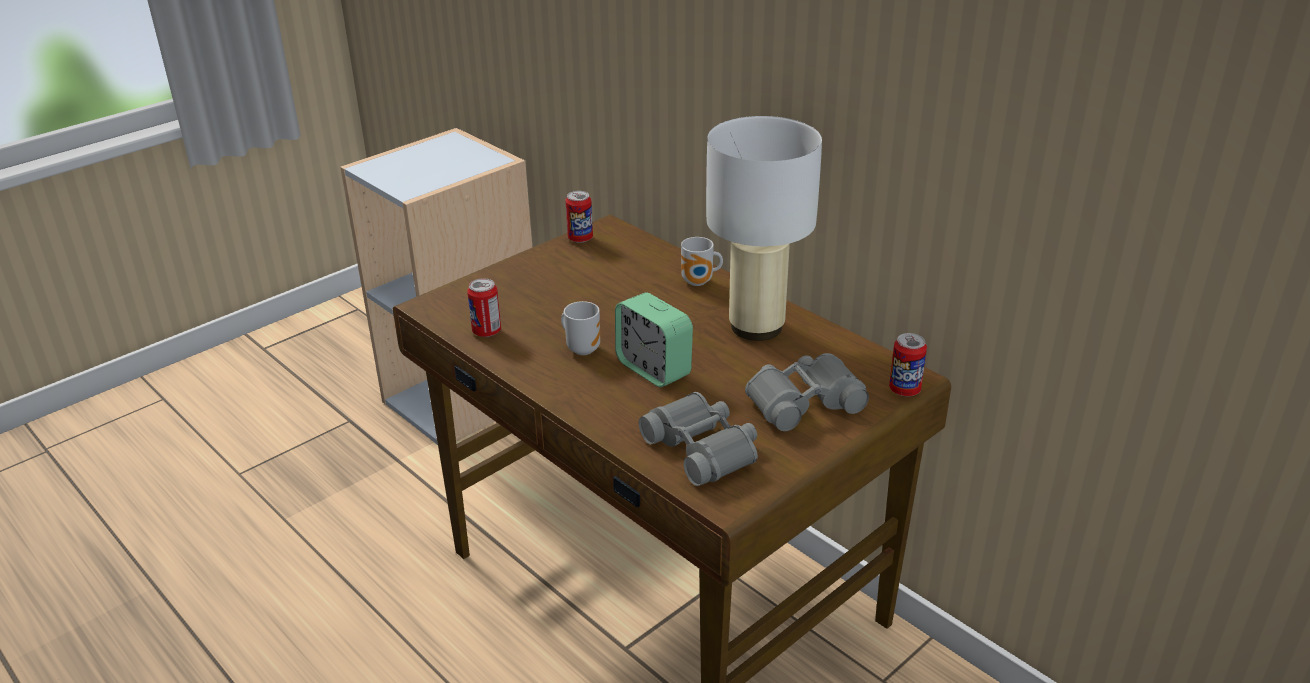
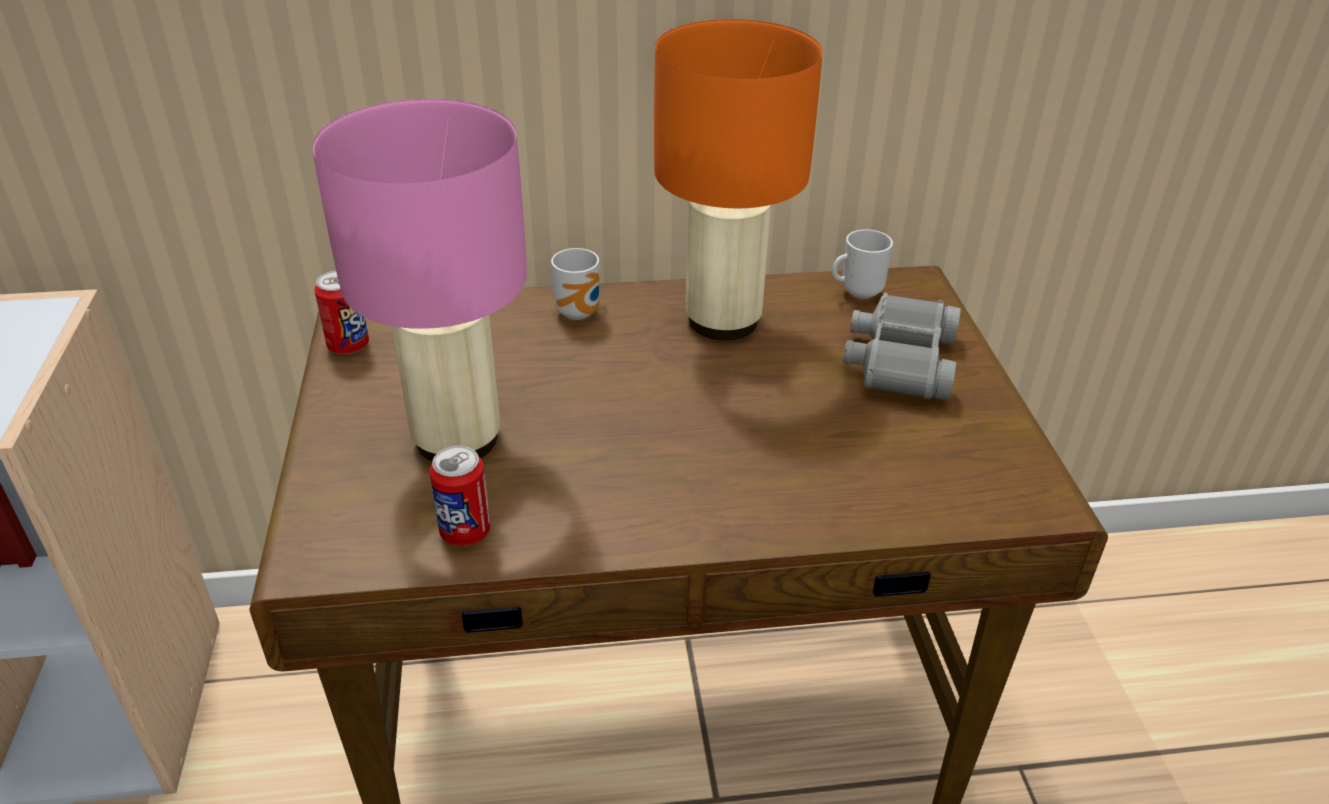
camera: 55 degrees left, 5 degrees up
(548, 298) = (456, 437): none -> pink table lamp
(582, 348) = (615, 464): mug -> mug (857, 292)
(653, 369) = (727, 429): alarm clock -> none
(703, 448) = (930, 471): grey binoculars -> none
(754, 327) = (721, 322): white table lamp -> orange table lamp
(904, 390) = (936, 295): can -> none

